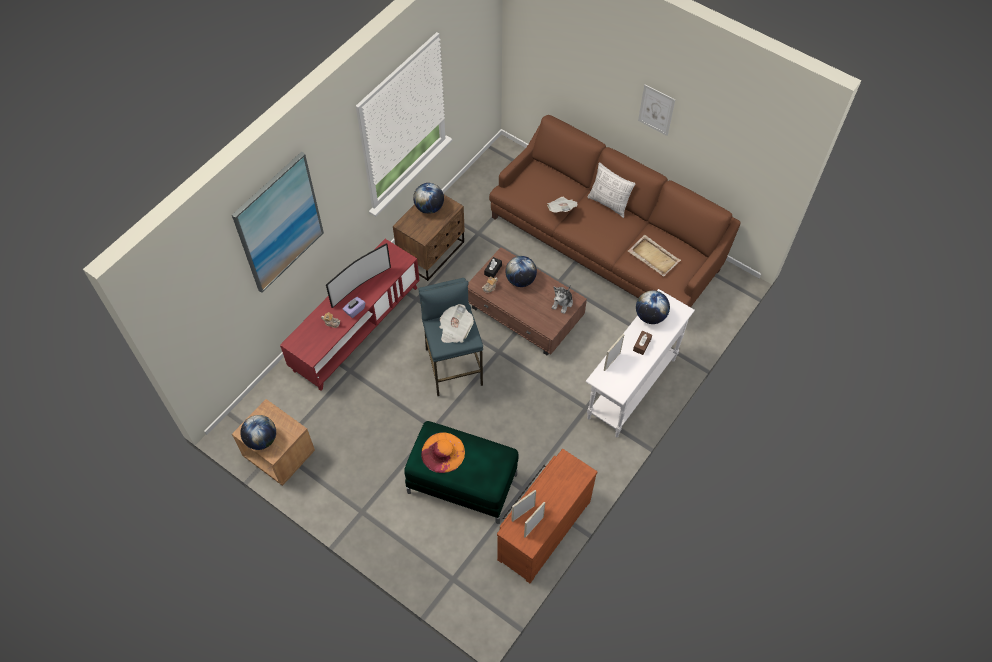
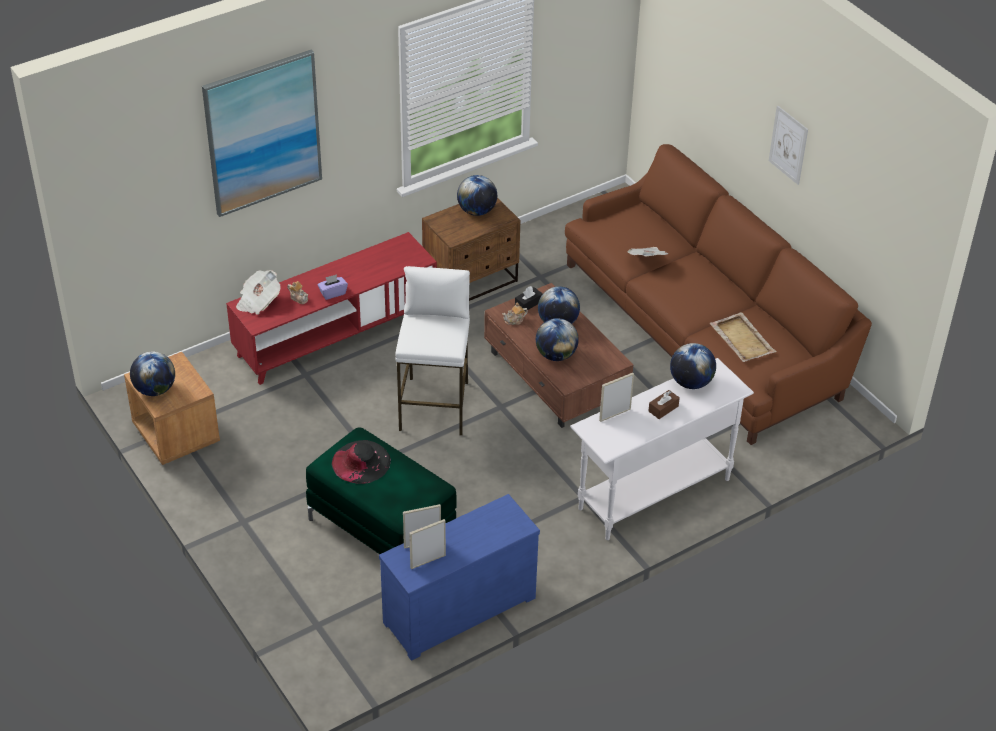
camera: 20 degrees right, 15 degrees down
(359, 285) = (352, 270): television -> none
(443, 452) = (361, 462): orange hat -> black hat
(453, 366) = (435, 406): blue stool -> white stool
(455, 330) = (436, 332): newspaper -> newspaper (258, 301)
(531, 308) = (556, 355): none -> globe
(542, 528) = (457, 607): brown dresser -> blue dresser
(562, 303) = (599, 360): plush toy -> none
(609, 203) = (712, 269): pillow -> none

